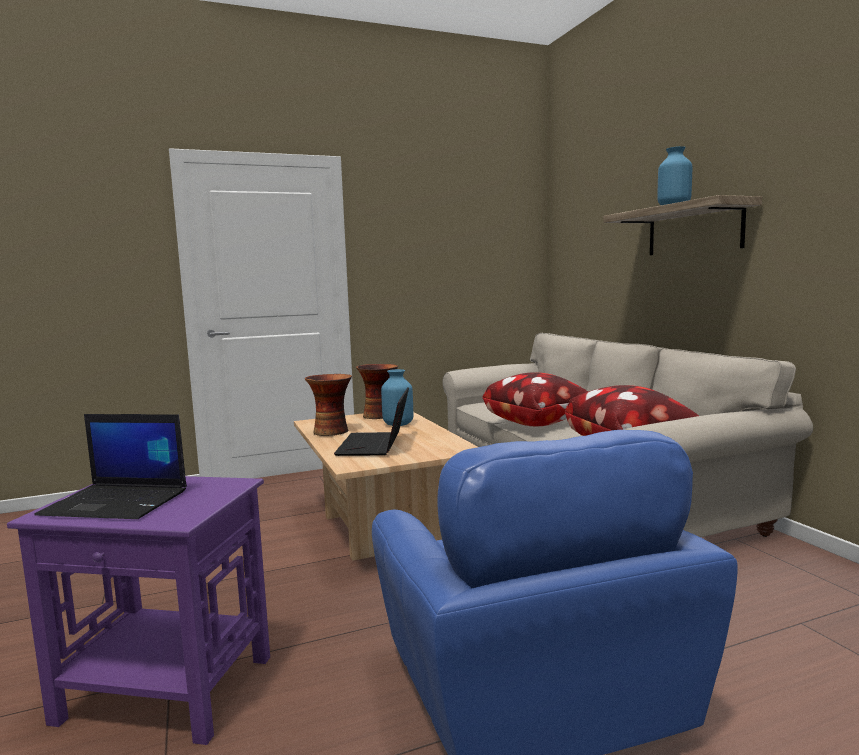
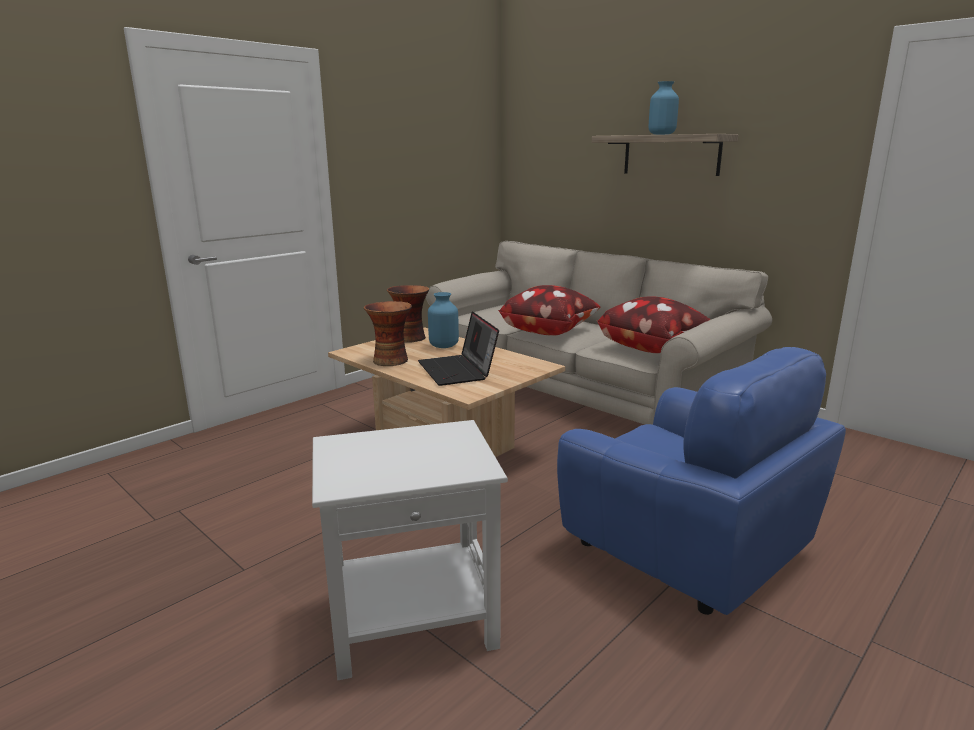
camera: 25 degrees left, 10 degrees up
(118, 502) = (386, 464): laptop -> none
(168, 689) = (414, 620): purple side table -> white side table

